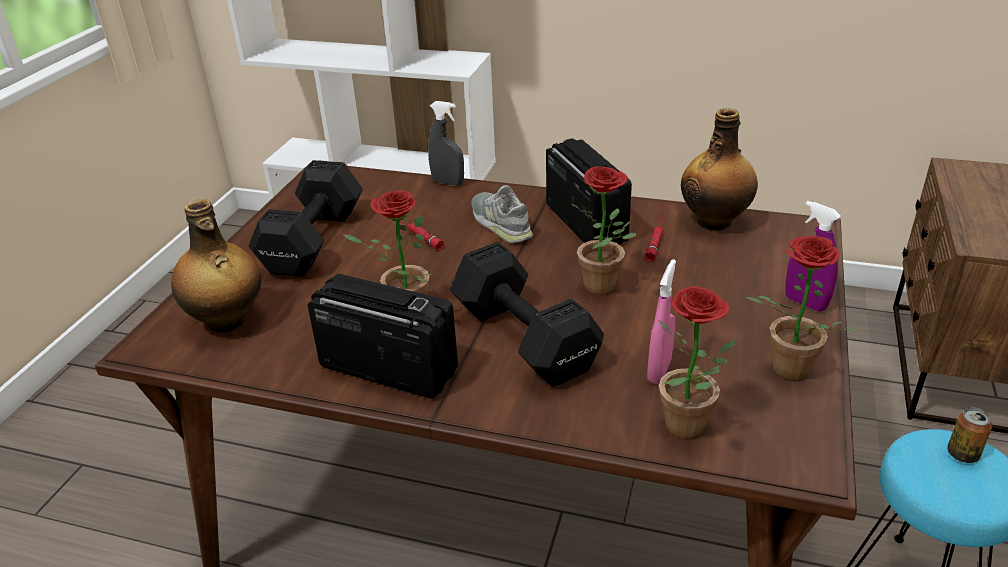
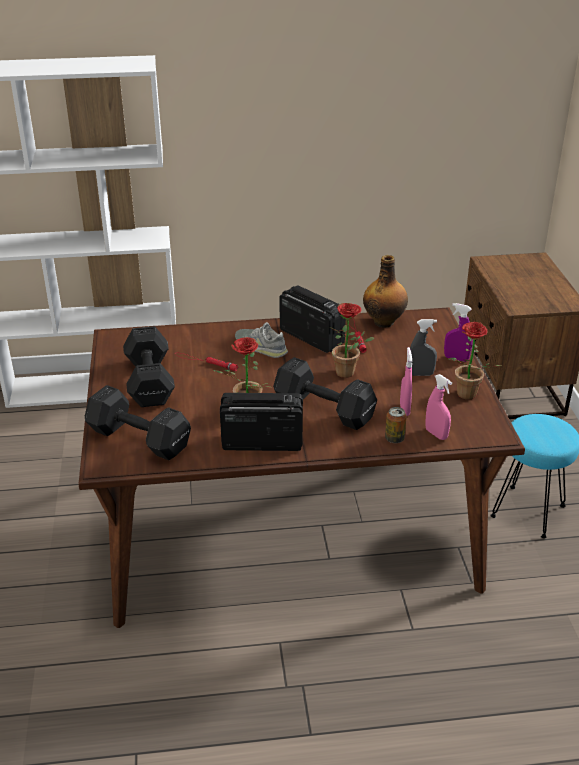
camera: 25 degrees left, 0 degrees up
(226, 321) = (140, 440): bottle -> black dumbbell
(448, 183) = (205, 327): grey spray bottle -> grey spray bottle (420, 374)
(689, 432) = (436, 434): potted plant -> pink spray bottle
(962, 454) = (543, 423): can -> can (394, 439)

